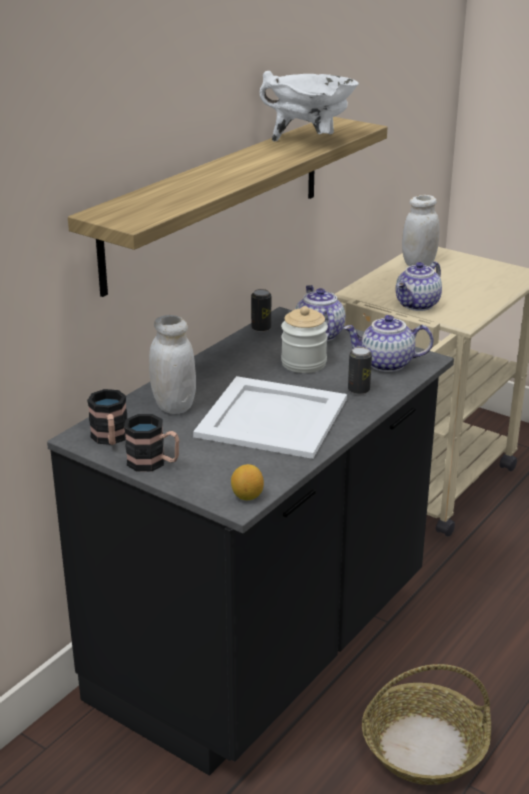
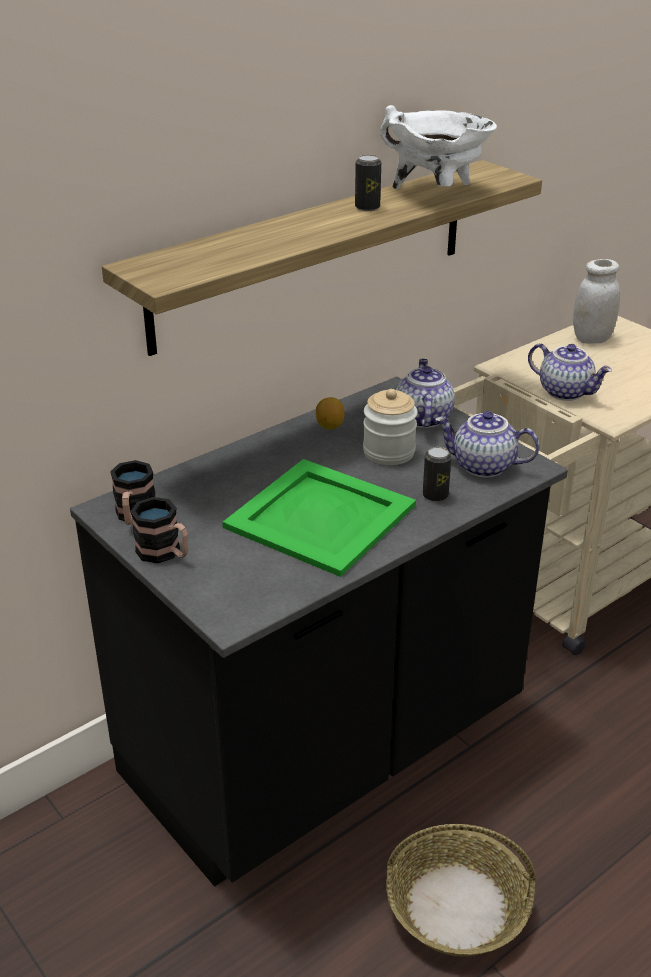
camera: 15 degrees right, 5 degrees up
(174, 406) = (221, 485): white jar -> none
(247, 496) = (244, 613): lemon -> lemon (329, 426)
(261, 328) = (362, 401): can -> can (367, 207)
(273, 418) = (321, 517): white tray -> green tray
(418, 305) = (566, 392): teapot -> teapot turned 105 degrees counterclockwise

